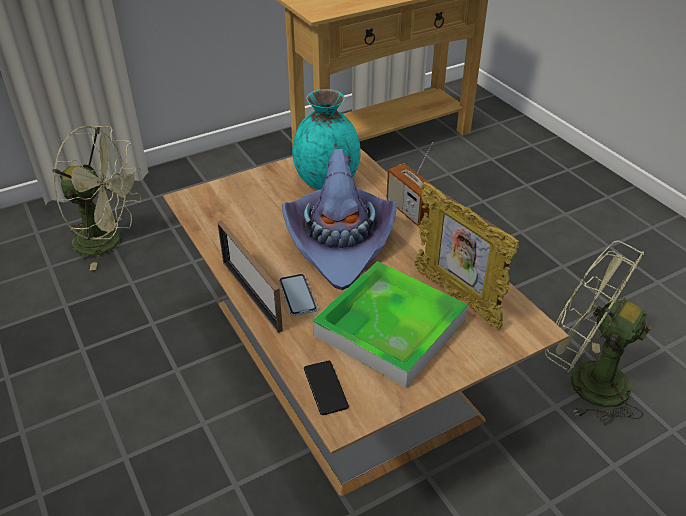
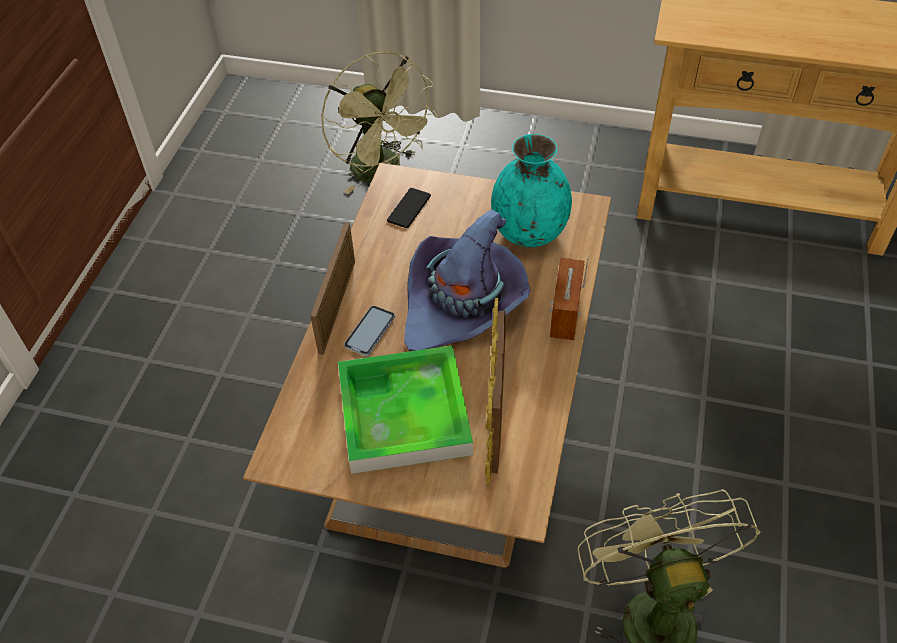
camera: 45 degrees right, 10 degrees up
(325, 388) = (296, 426): phone -> phone (409, 208)

